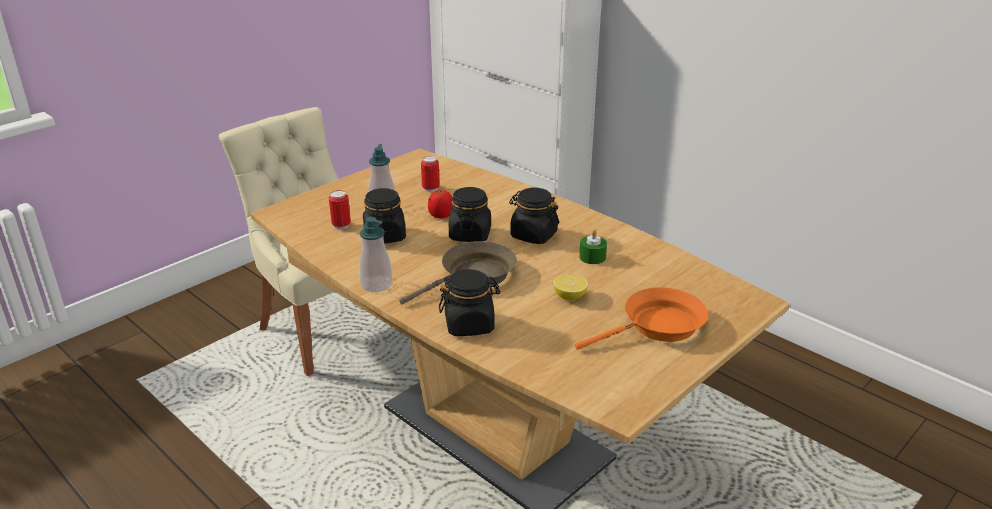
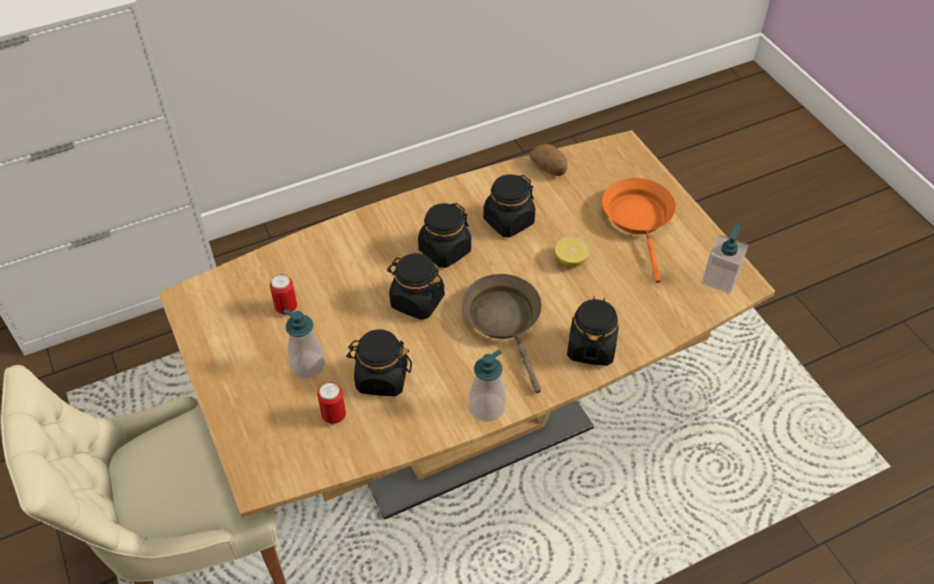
camera: 70 degrees left, 20 degrees up
(441, 216) = (361, 315): tomato -> none
(592, 257) = (508, 221): green candle -> black jar
(616, 392) = (720, 278): none -> soap dispenser
(680, 265) = (549, 168): none -> potato

